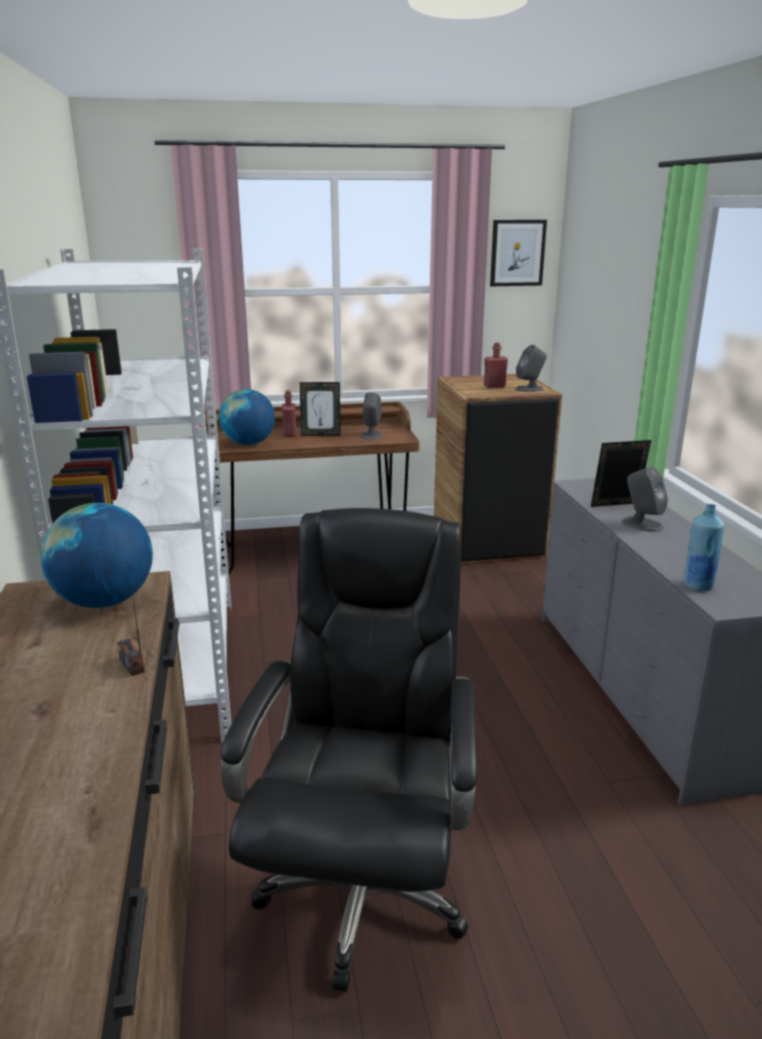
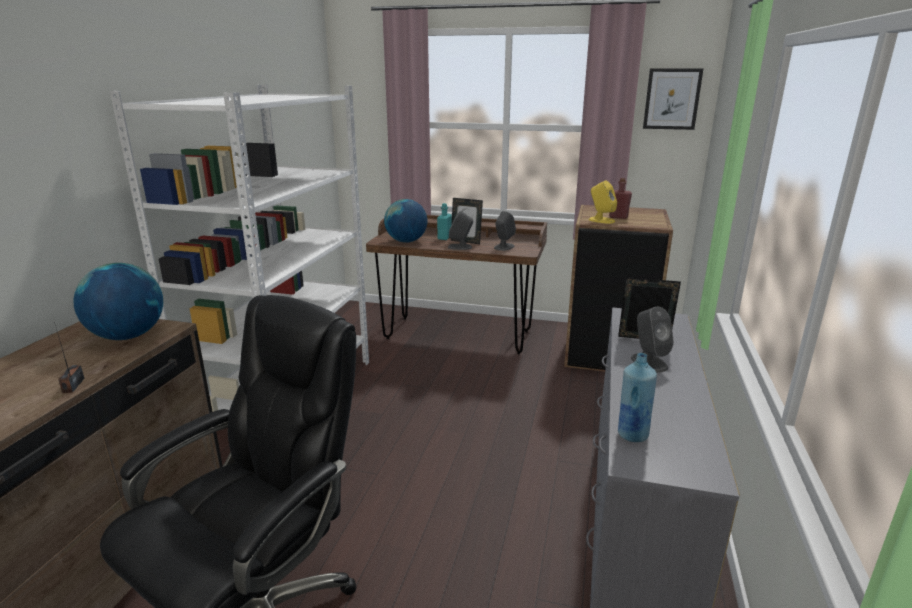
camera: 25 degrees right, 0 degrees up
(289, 434) = (444, 238): red bottle -> turquoise bottle
(483, 391) = (601, 220): none -> yellow speaker
(530, 389) = (647, 222): grey speaker -> grey speaker (460, 247)

